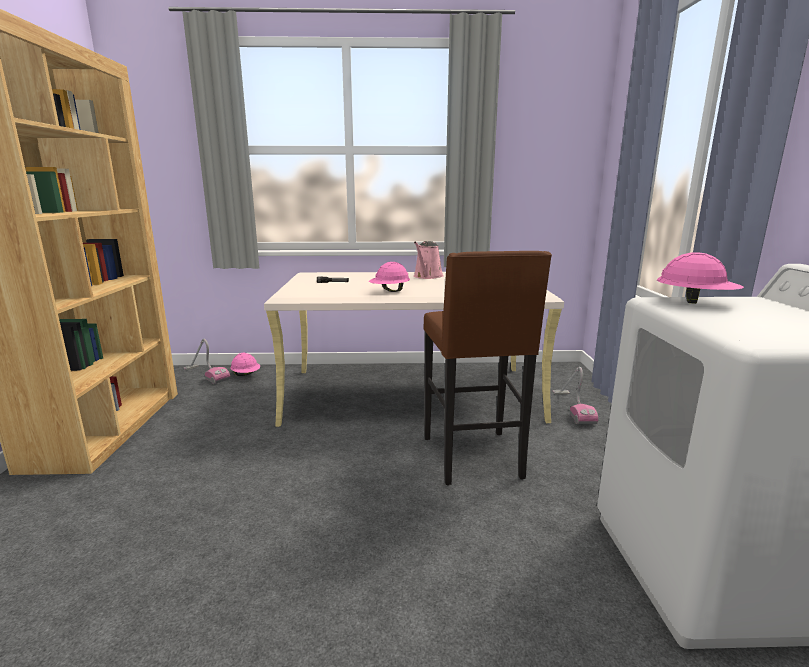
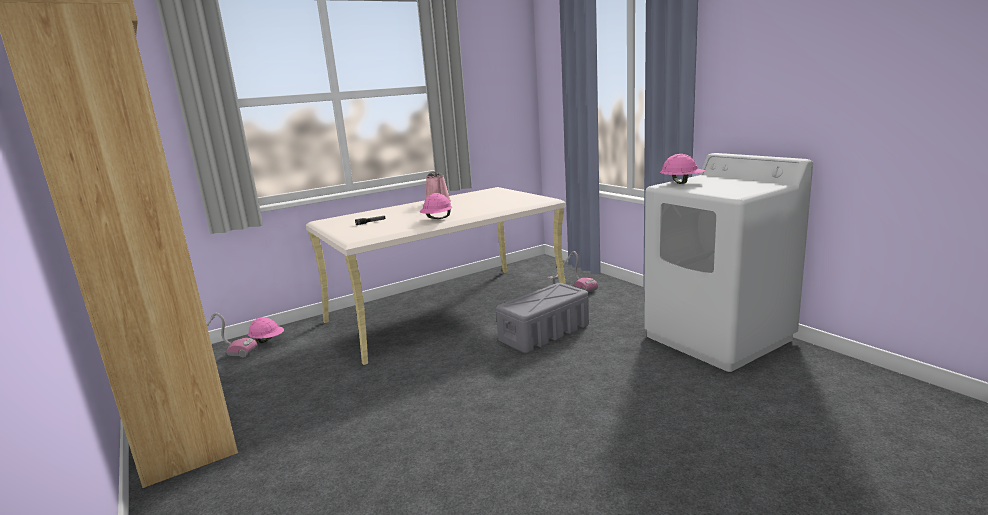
camera: 30 degrees left, 0 degrees up
(474, 458) = (543, 333): brown stool -> grey storage box

